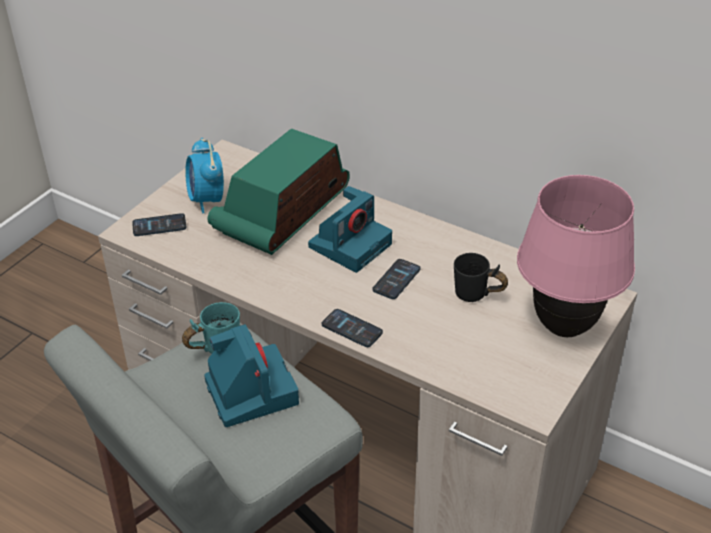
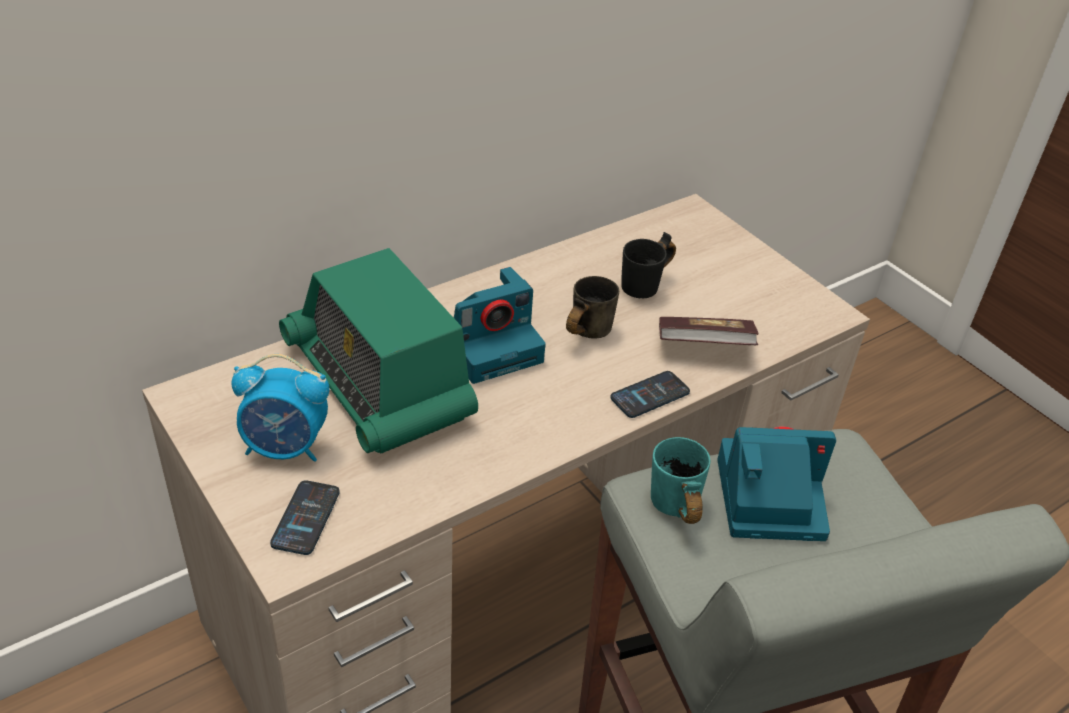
camera: 70 degrees left, 0 degrees up
(350, 244) = (491, 345): camera -> camera turned 90 degrees clockwise
(396, 280) = (582, 332): phone -> grey mug
(427, 343) = (704, 347): none -> book
(563, 327) = (723, 252): pink table lamp -> none

